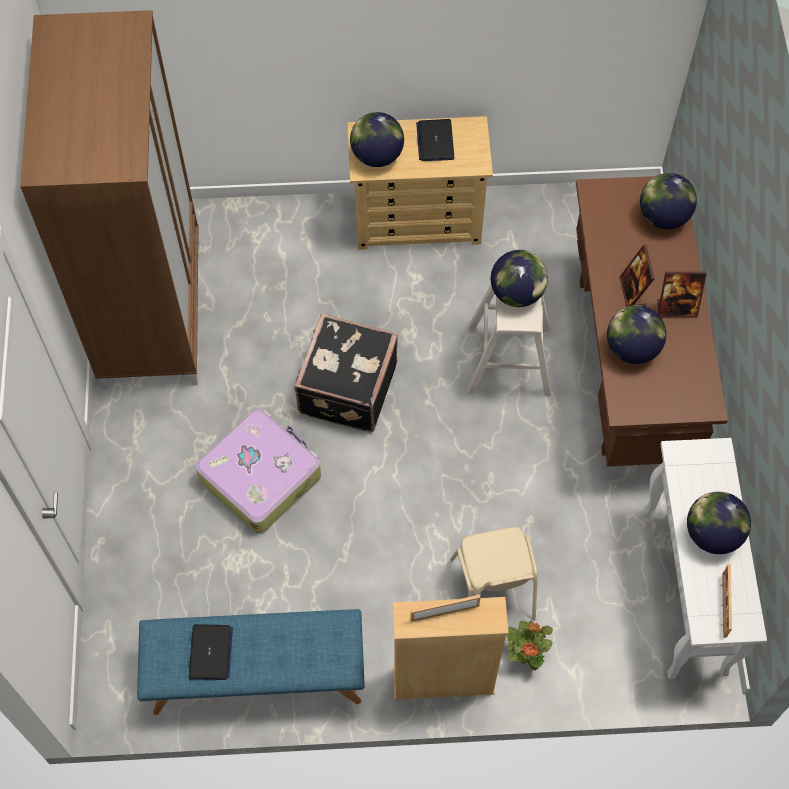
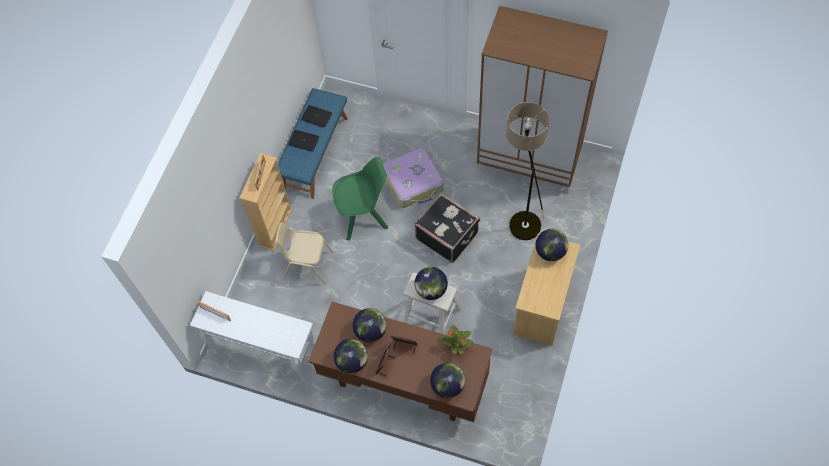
camera: 115 degrees right, 0 degrees up
(266, 293) = (520, 215): none -> floor lamp
(361, 534) = (363, 216): none -> green chair
(435, 141) = (550, 285): laptop -> laptop (304, 141)
(526, 653) = (270, 267): potted plant -> potted plant (457, 347)
(712, 533) = (252, 325): globe -> globe (352, 361)

